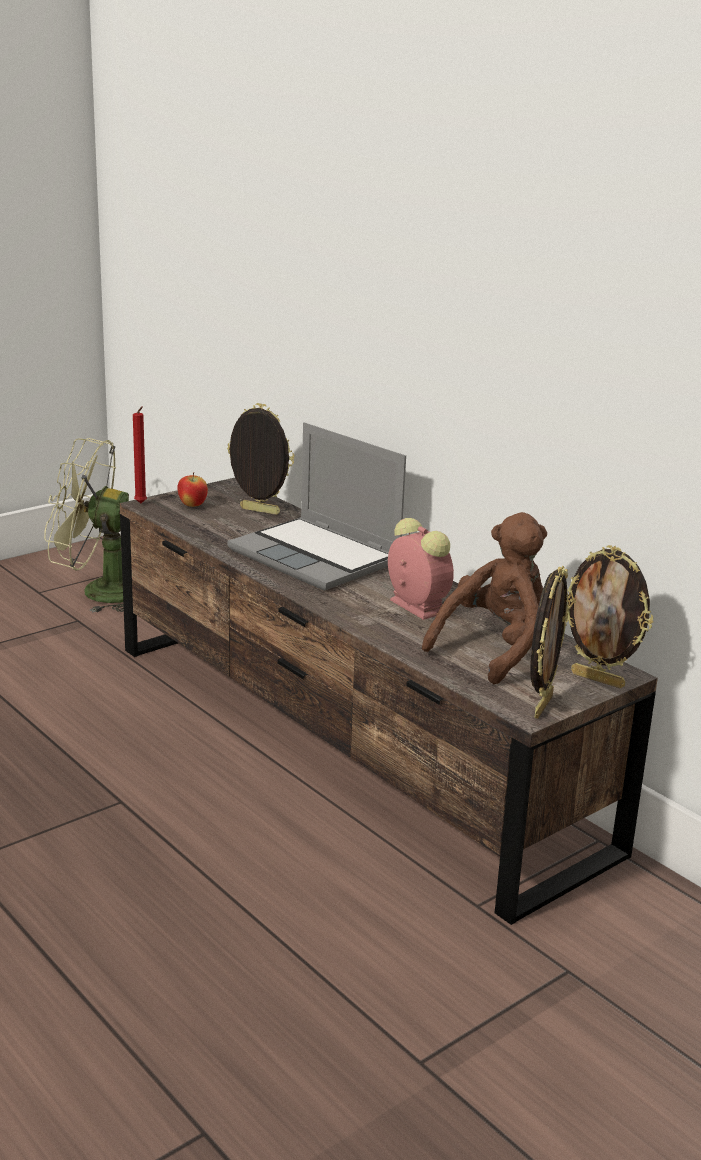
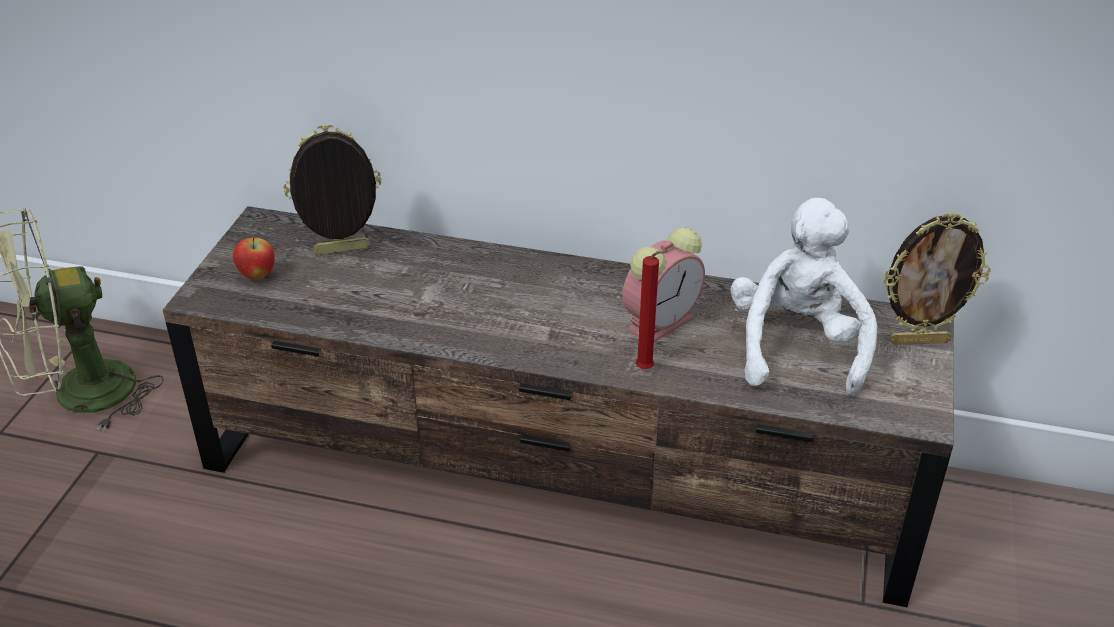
camera: 35 degrees left, 15 degrees up
(141, 504) = (193, 299): red candle -> red candle (647, 370)
(317, 557) = (488, 295): laptop -> none
(415, 606) = (662, 322): alarm clock -> alarm clock turned 120 degrees clockwise
(494, 649) = (796, 346): brown plush toy -> white plush toy
(541, 706) = (920, 403): picture frame -> none

